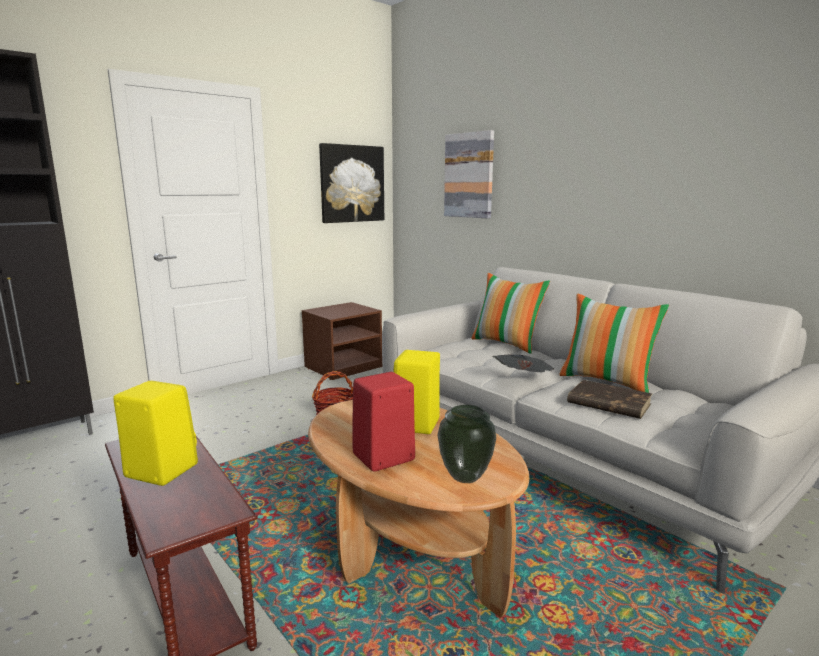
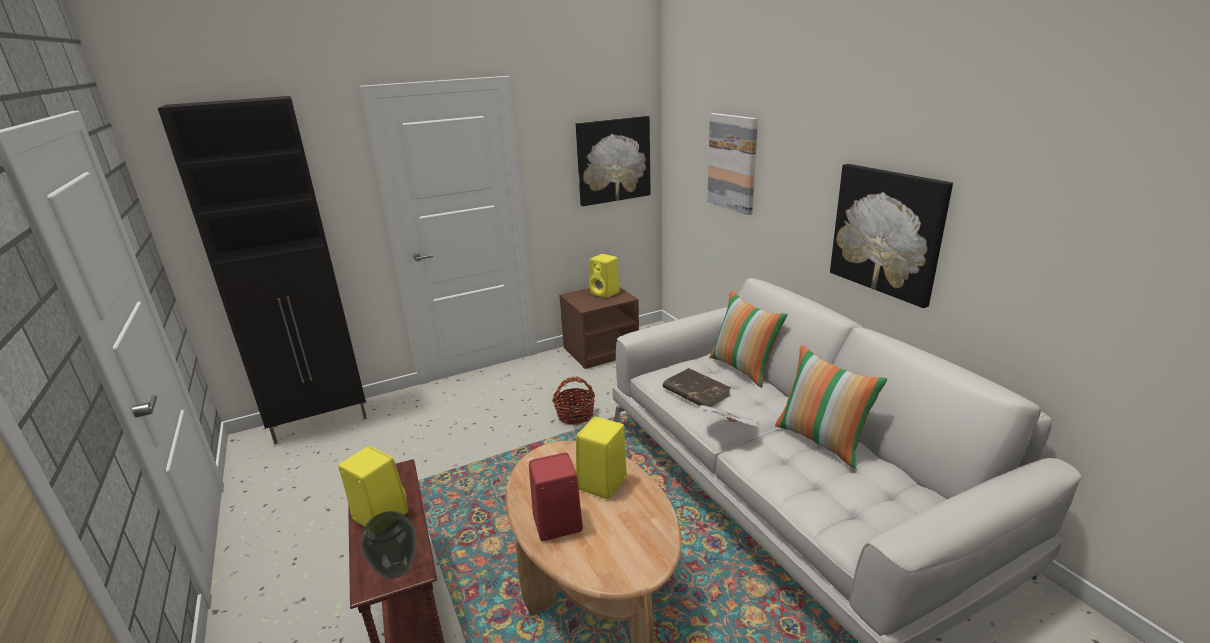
camera: 15 degrees right, 10 degrees up
(348, 308) = (605, 293): none -> yellow speaker
(466, 477) = (617, 560): vase -> vase (397, 570)
(608, 403) = (802, 477): brown book -> brown book (695, 391)
(628, 203) = (887, 232): none -> picture

